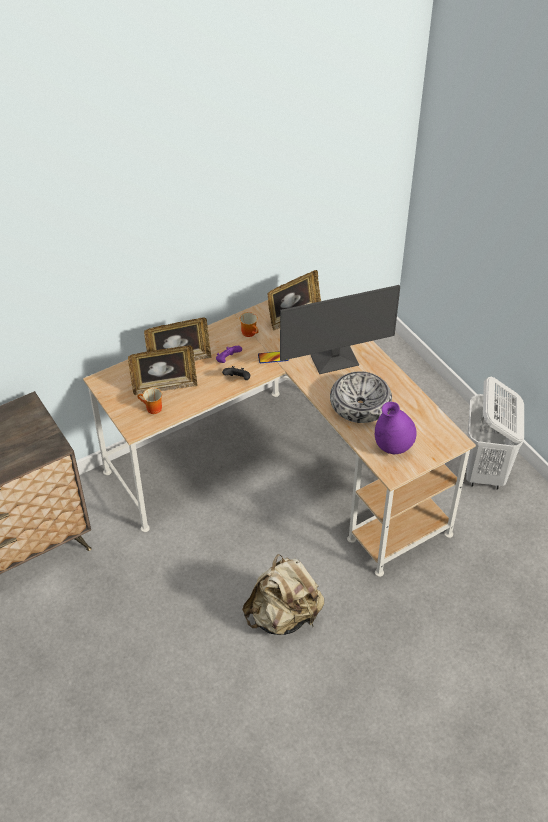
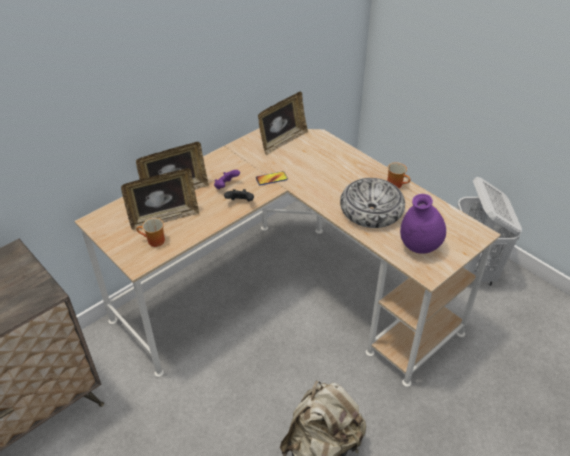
camera: 10 degrees left, 5 degrees down
(250, 332) = (243, 159): mug -> mug (397, 184)
(334, 359) = (332, 173): monitor -> none

